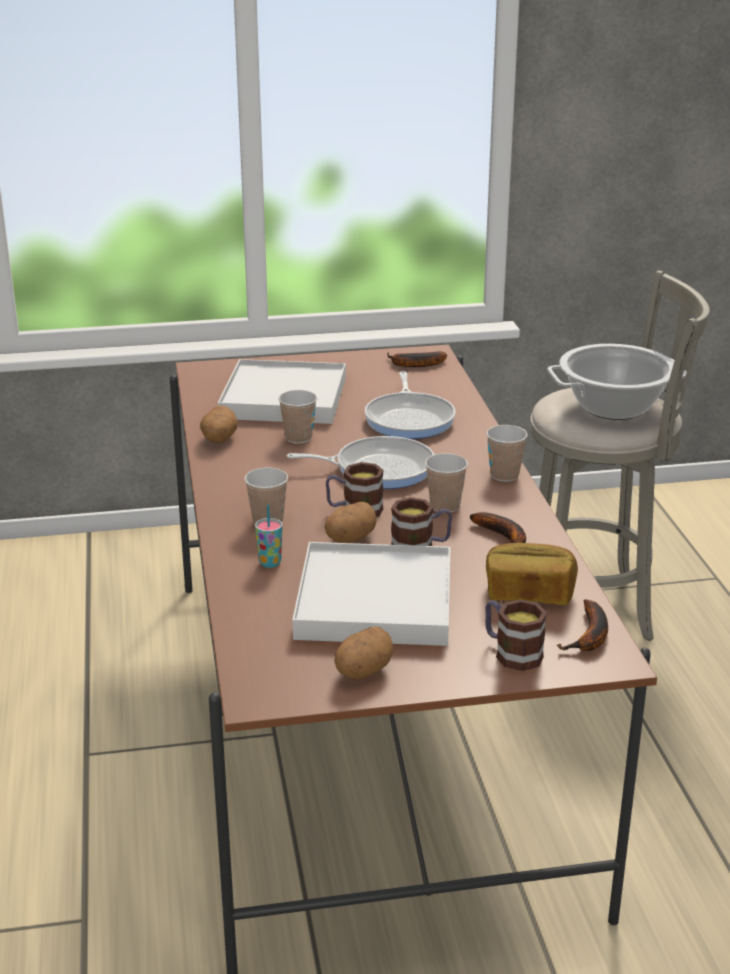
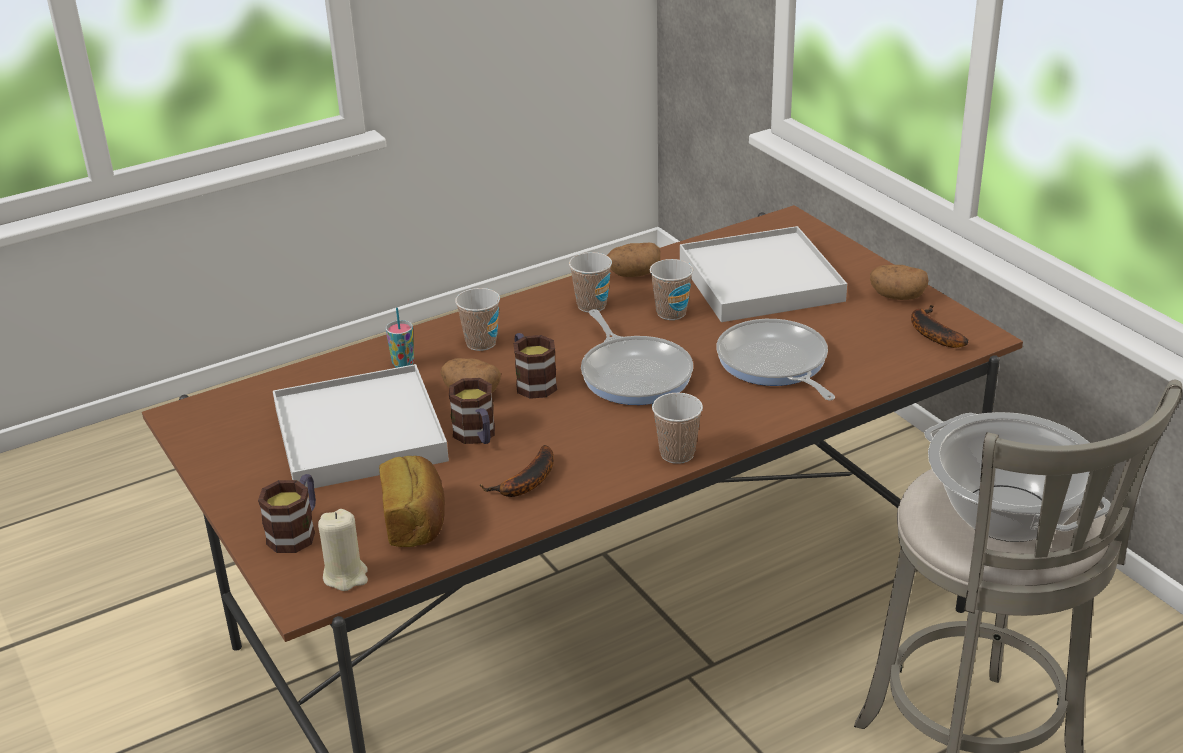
camera: 70 degrees right, 5 degrees up
(362, 672) = (236, 456): potato -> potato (897, 297)
(410, 419) = (774, 364): frying pan -> frying pan turned 90 degrees clockwise
(445, 506) = (576, 431): cup -> cup (591, 305)
(590, 636) = (345, 576): banana -> beige candle

